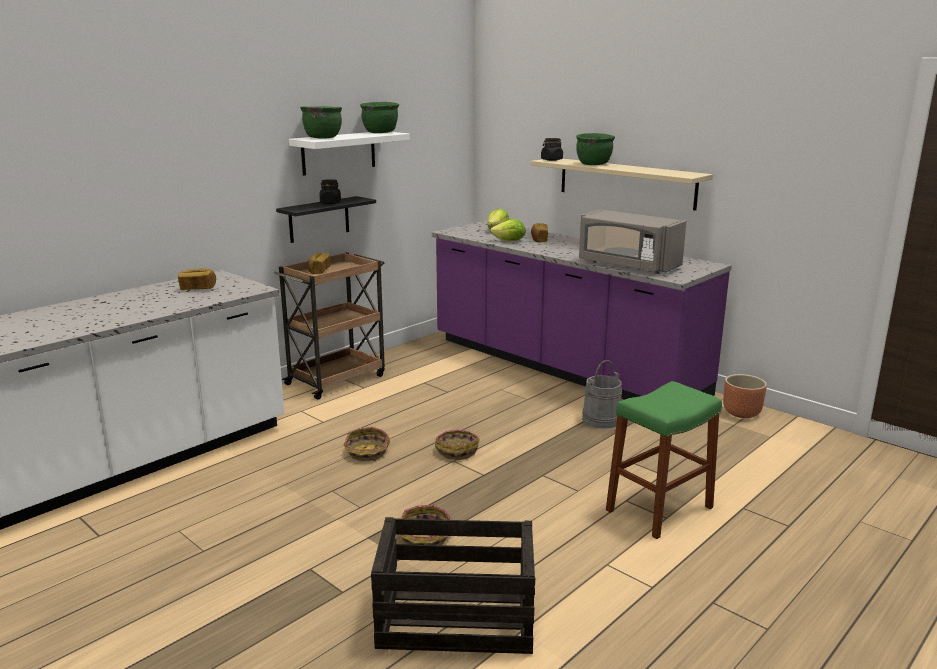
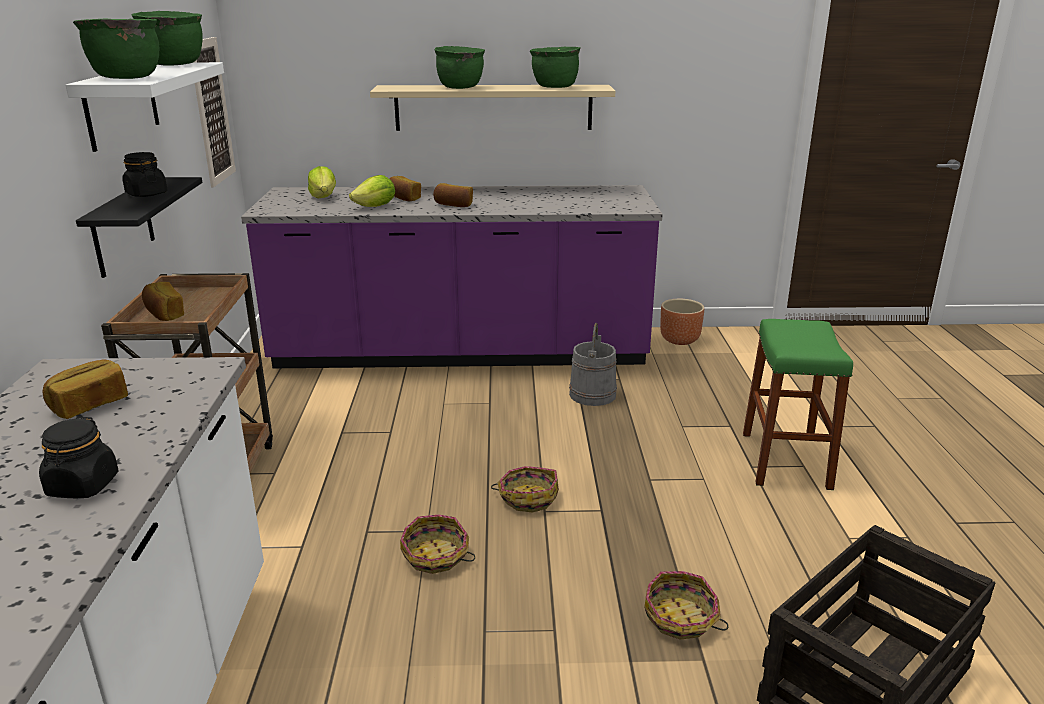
camera: 45 degrees left, 5 degrees up
(445, 164) = (212, 111): none -> picture
(551, 160) = (390, 88): black jar -> black jar (83, 486)
(556, 249) = (453, 205): none -> bread
(627, 265) = (568, 206): grey microwave -> none
(658, 171) = (554, 87): none -> green cooking pot

